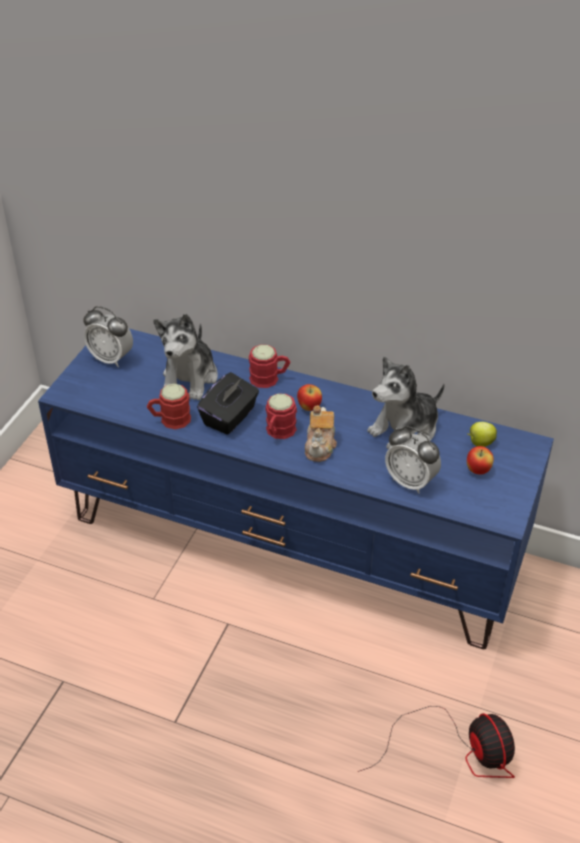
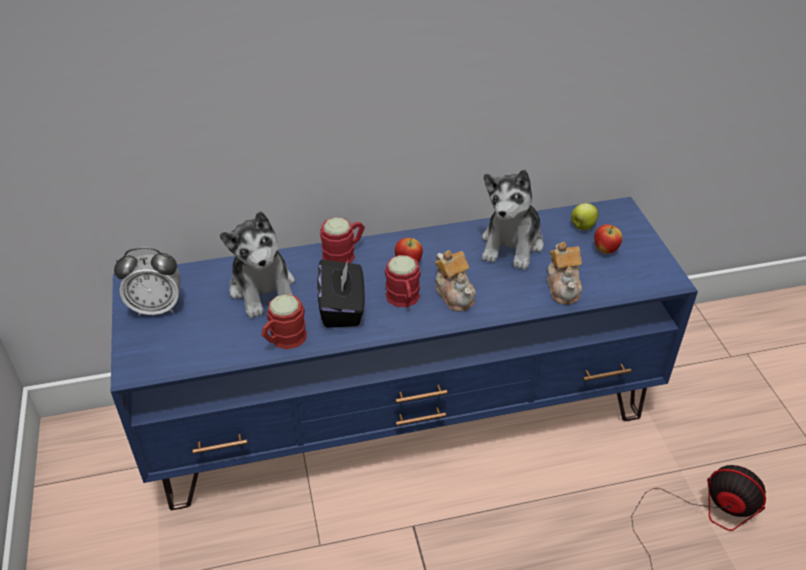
camera: 35 degrees left, 0 degrees up
(410, 481) = (563, 287): alarm clock -> teapot

